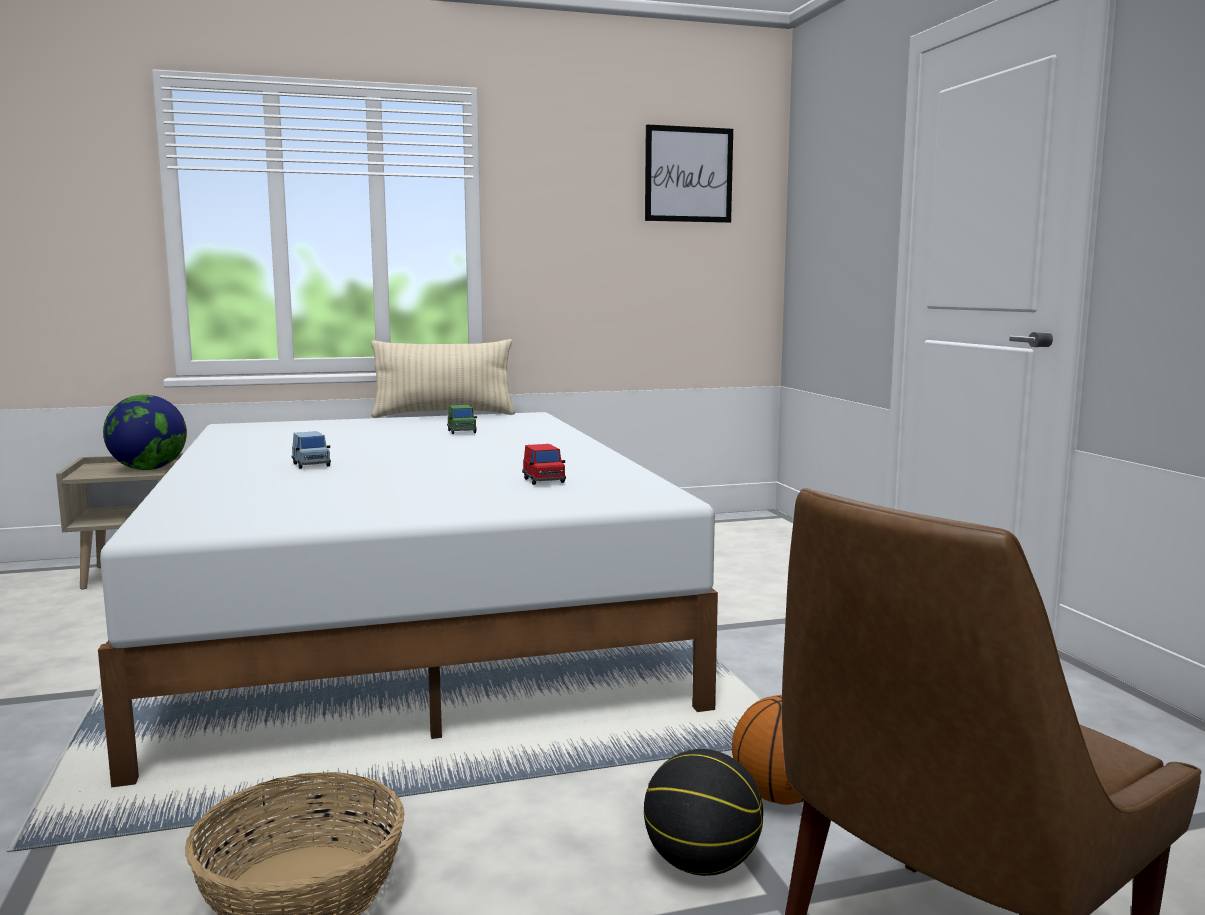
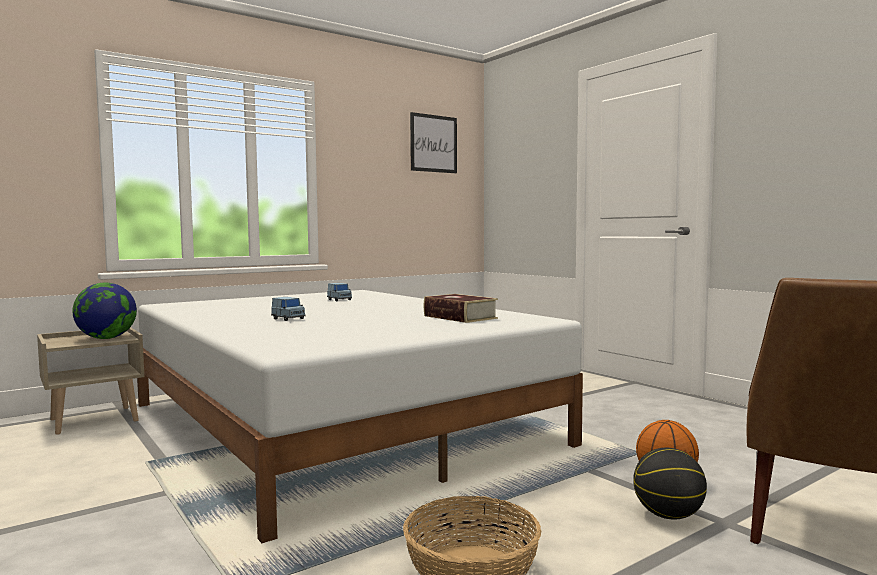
camera: 20 degrees left, 5 degrees down
(444, 415) = (302, 293): beige pillow -> none
(462, 432) = (339, 300): green toy car -> blue toy car
(544, 481) = (460, 317): red toy car -> book

